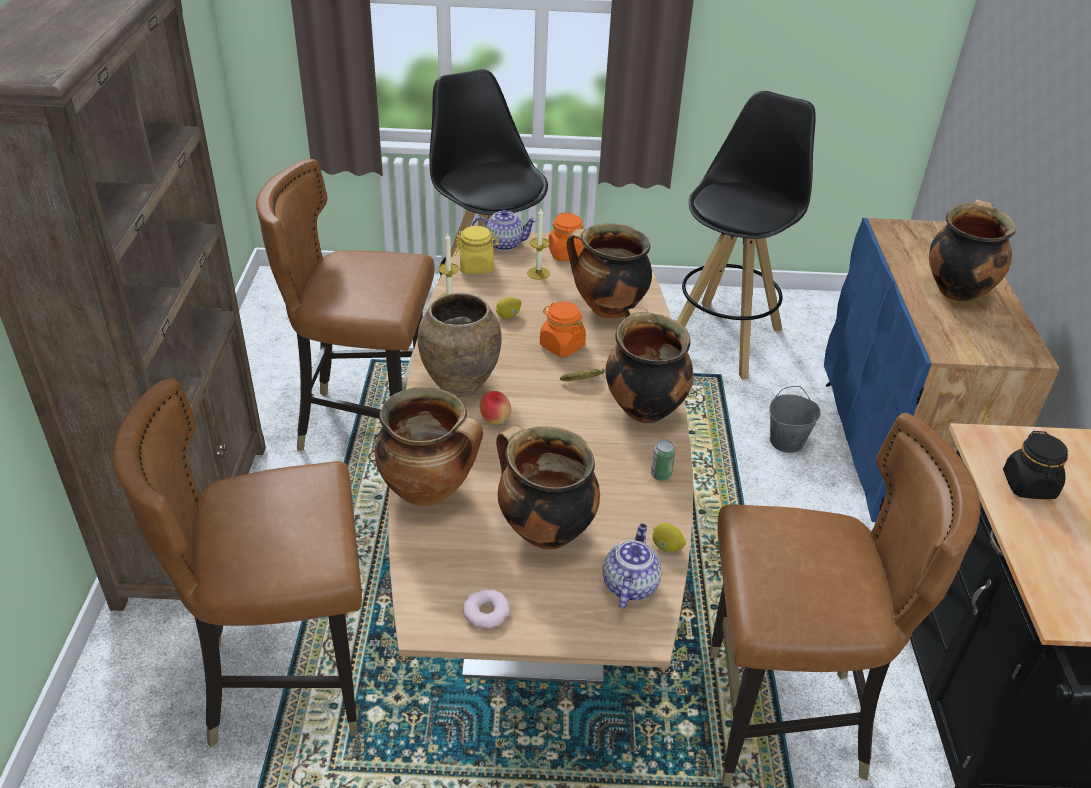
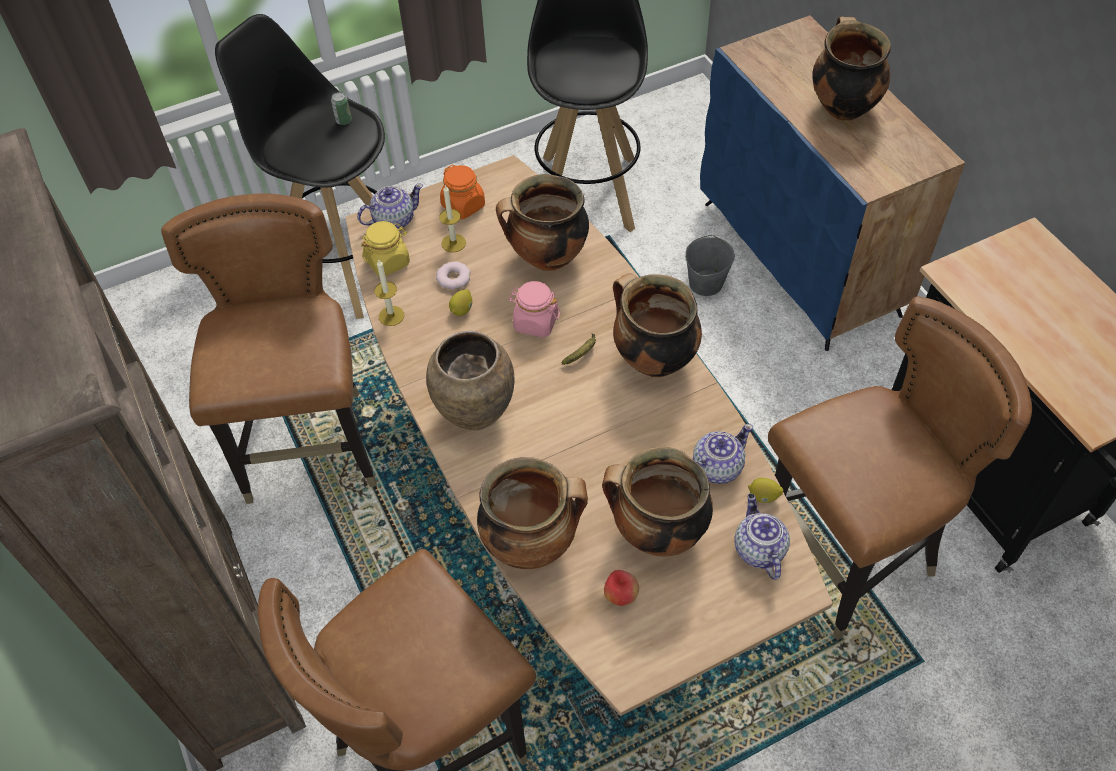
camera: 25 degrees left, 15 degrees up
(366, 425) = (312, 449): brown chair -> brown chair turned 105 degrees clockwise
(486, 612) = (665, 638): donut -> donut (453, 278)
(495, 420) = (535, 438): apple -> apple (620, 596)
(561, 345) = (535, 322): orange jar -> pink jar
(638, 506) = (716, 467): none -> teapot
(661, 475) = (713, 425): can -> can (343, 120)
(1029, 485) = (1010, 304): black jar -> none

